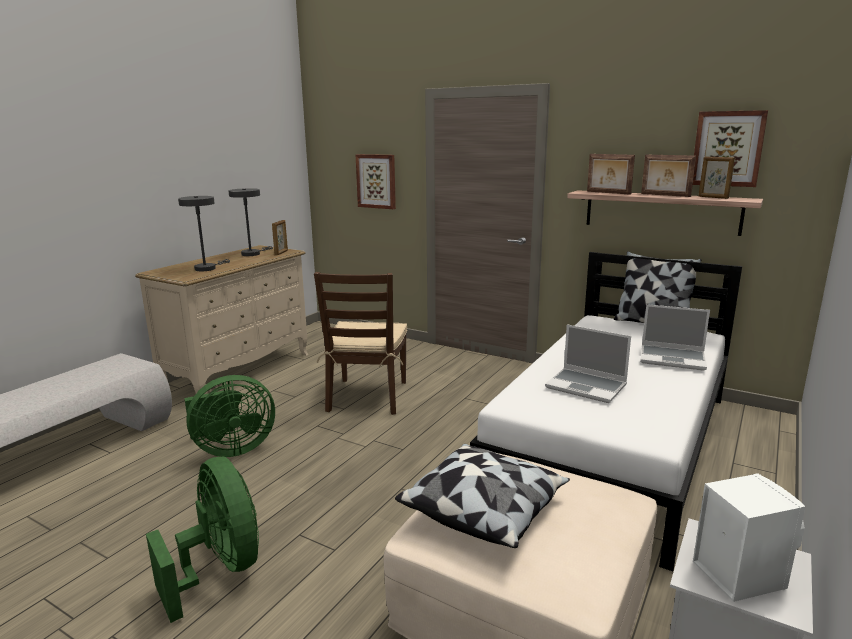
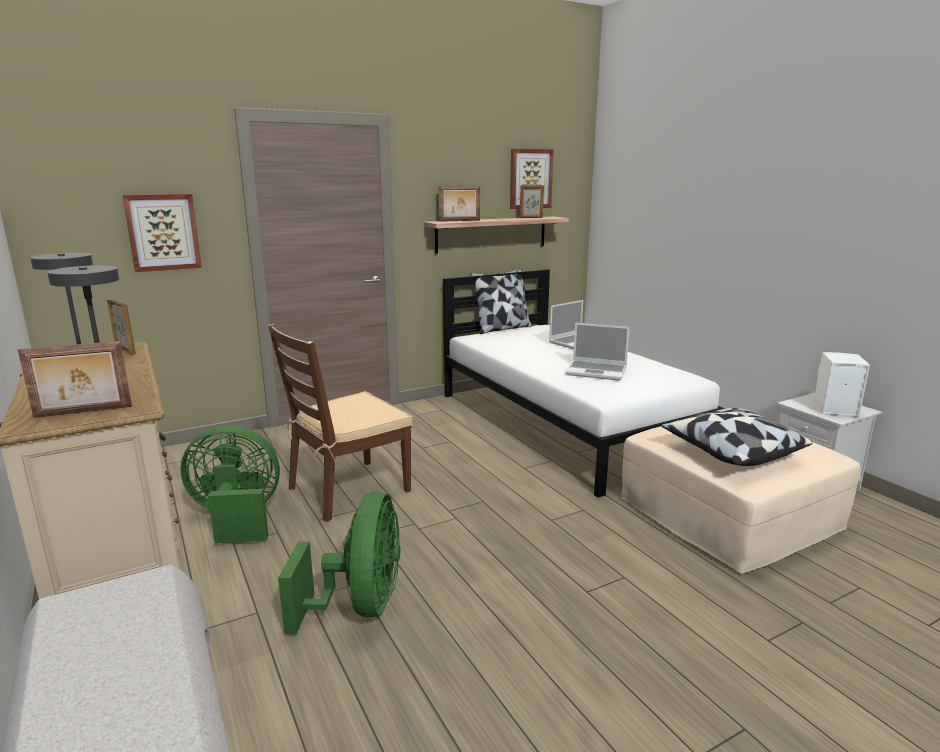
camera: 60 degrees left, 0 degrees up
(220, 569) = (616, 655): green fan -> green fan (237, 518)
(367, 396) = (348, 490): brown chair -> brown chair turned 105 degrees clockwise
(587, 386) = (597, 371): laptop -> laptop turned 45 degrees clockwise
(665, 195) = (500, 219): picture frame -> picture frame (83, 412)

